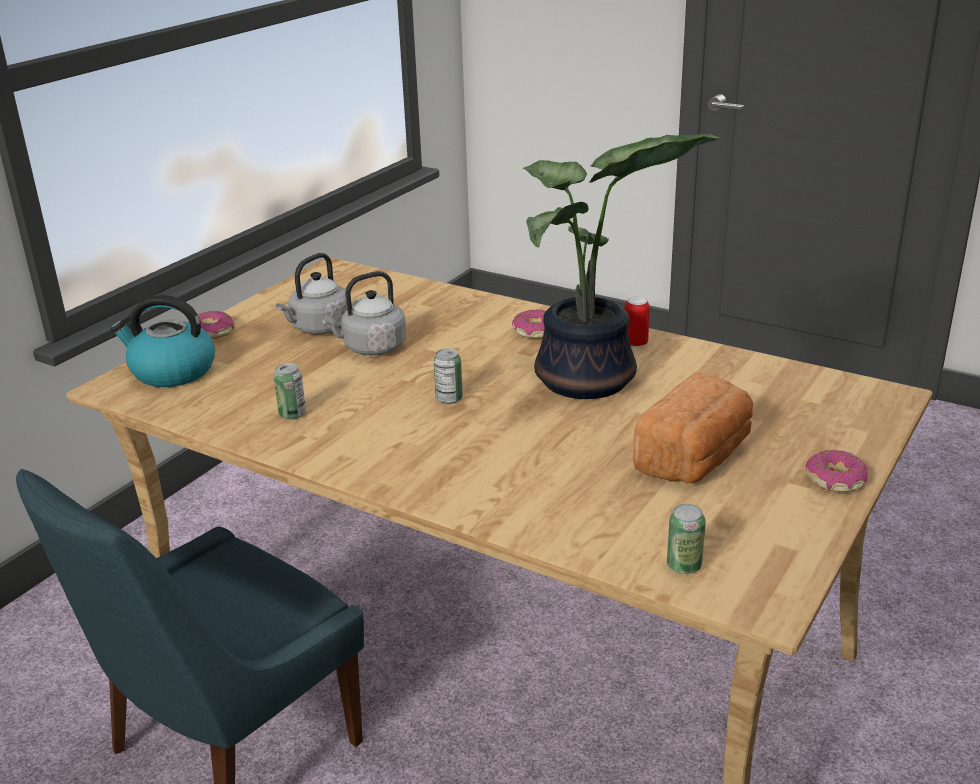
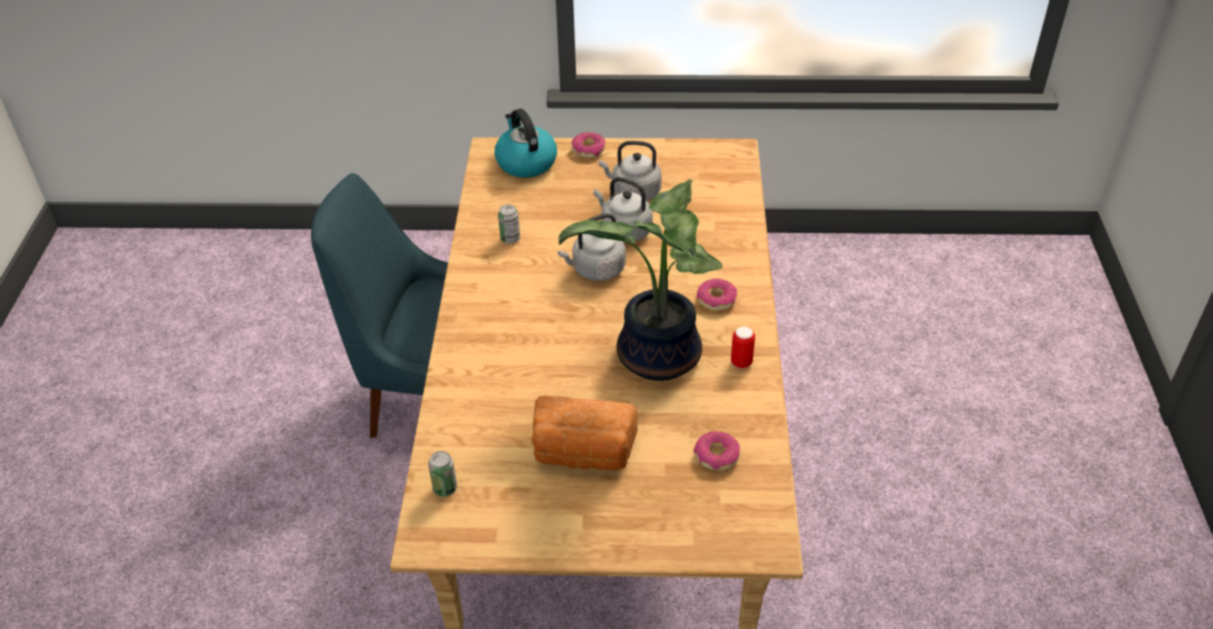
camera: 60 degrees right, 15 degrees up
(414, 378) = (596, 270): none -> grey kettle
(449, 399) = (580, 299): can -> none
(835, 480) = (601, 541): donut -> donut (716, 456)

